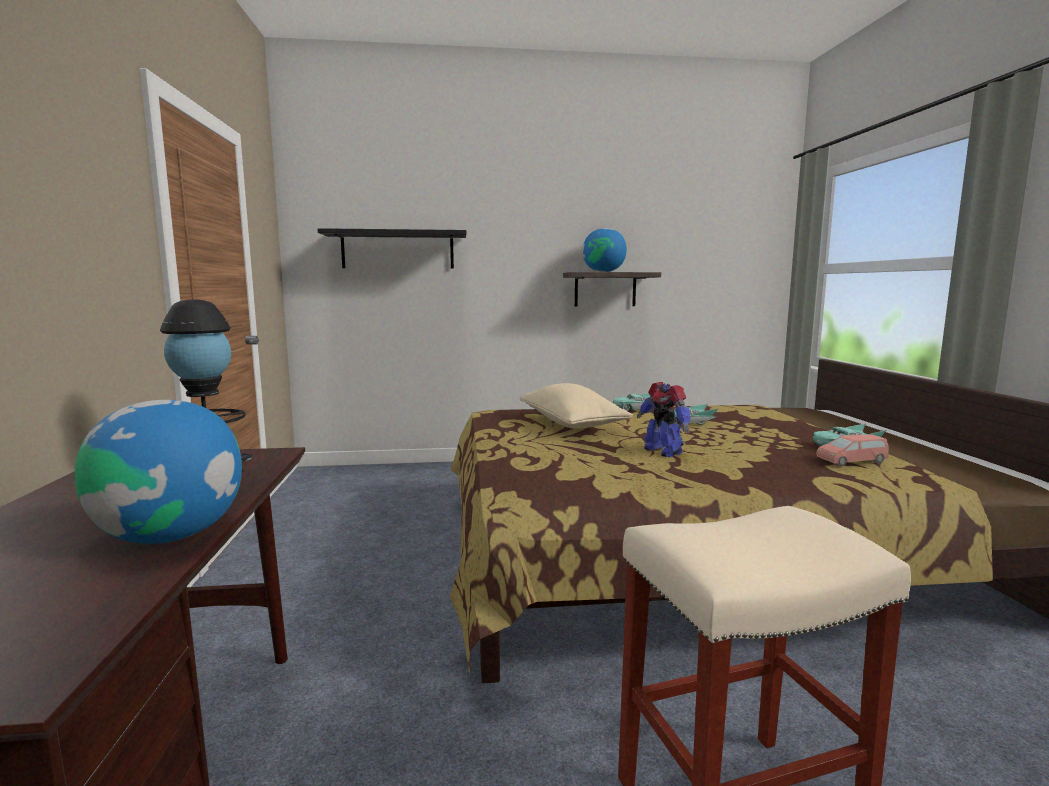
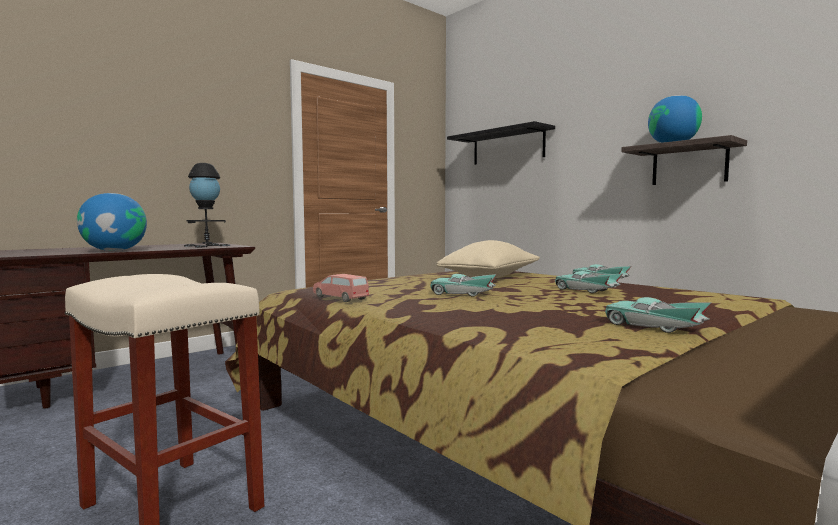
camera: 55 degrees right, 5 degrees down
(663, 451) = (462, 294): toy robot -> turquoise toy car
(851, 461) = (585, 331): pink toy car -> pink toy car (340, 298)

